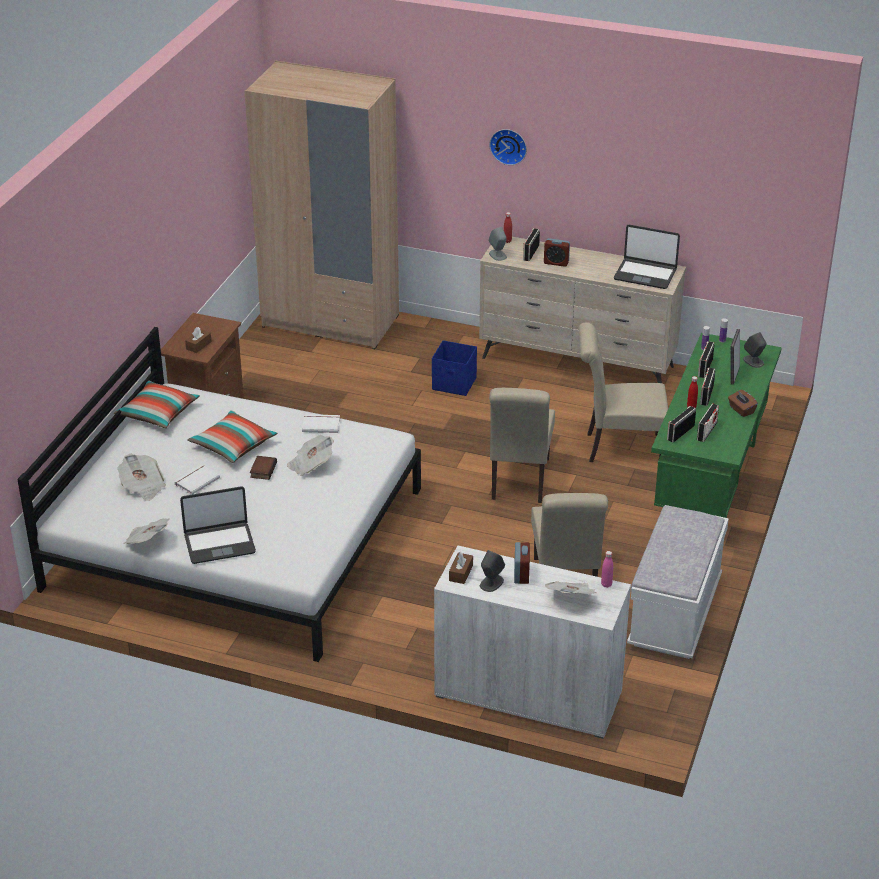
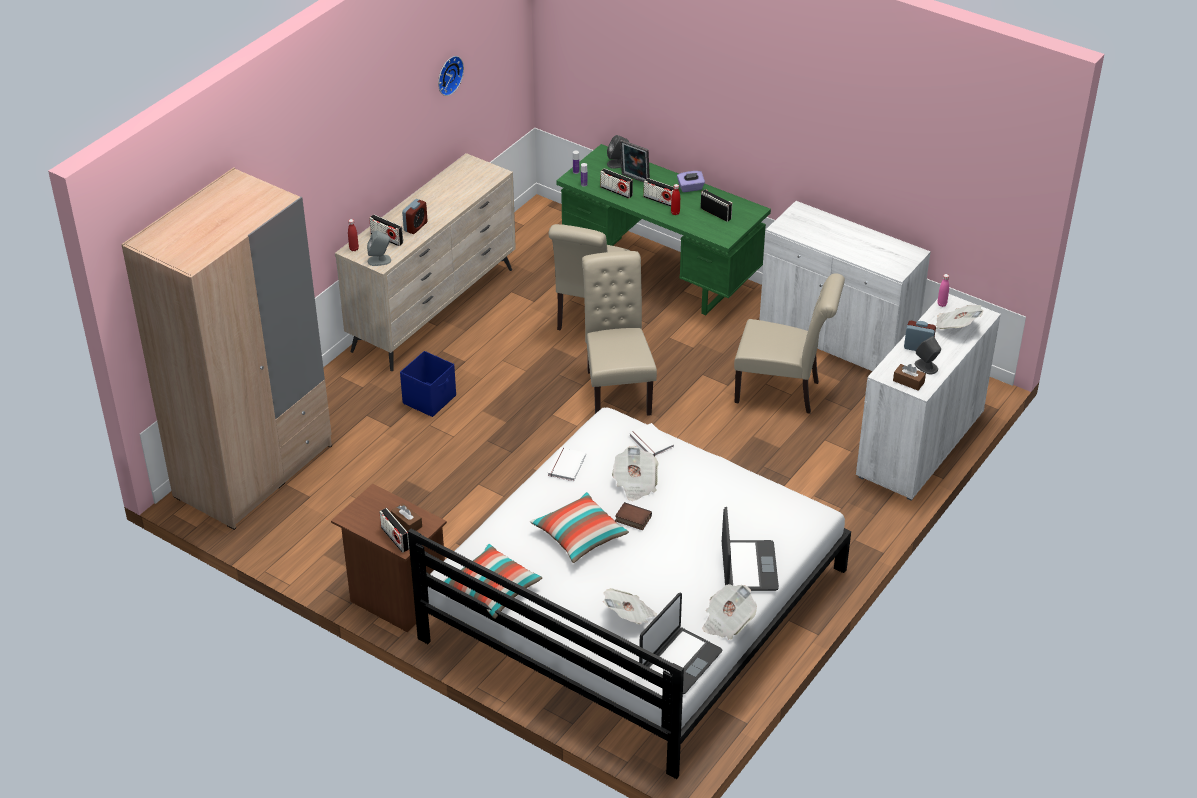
camera: 75 degrees left, 5 degrees up
(196, 480) = (634, 572): white book -> white book (650, 442)
(509, 145) = (328, 155): wall clock -> wall clock (448, 74)
(518, 482) = (616, 389): beige chair -> beige chair turned 120 degrees counterclockwise
(645, 274) = (468, 179): laptop -> laptop (679, 661)
(675, 614) = (837, 338): white bench -> white cabinet
(680, 433) = (712, 228): radio -> radio (395, 538)
(741, 410) = (690, 188): brown tissue box -> purple tissue box

